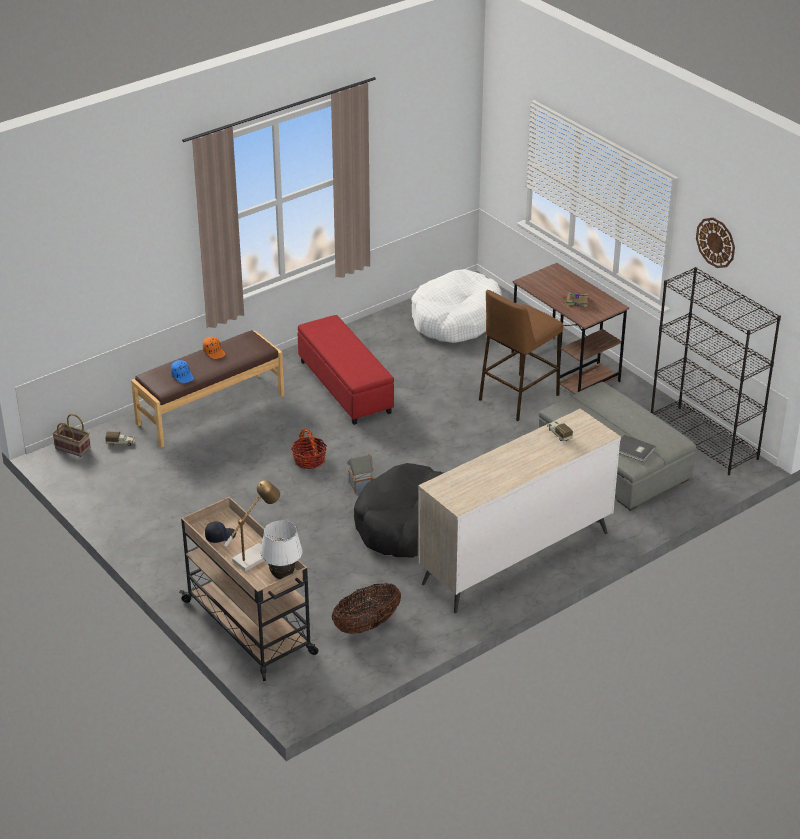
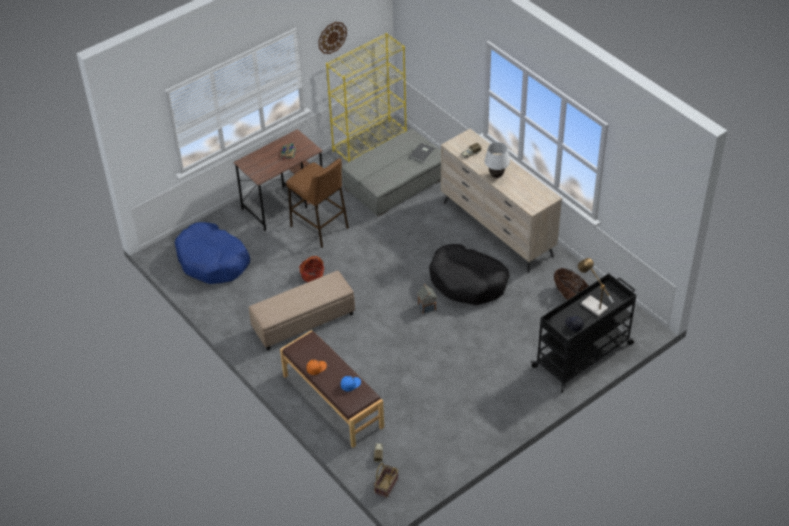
camera: 90 degrees left, 10 degrees up
(250, 628) = (583, 355): beige cart -> black cart
(282, 576) = (609, 290): white table lamp -> white table lamp (496, 176)
(309, 460) = (397, 337): basket -> basket (312, 275)
(344, 387) = (303, 322): red ottoman -> beige ottoman
(456, 319) = (213, 261): white dog bed -> blue dog bed
(704, 440) = (370, 142): black bookcase -> yellow bookcase

